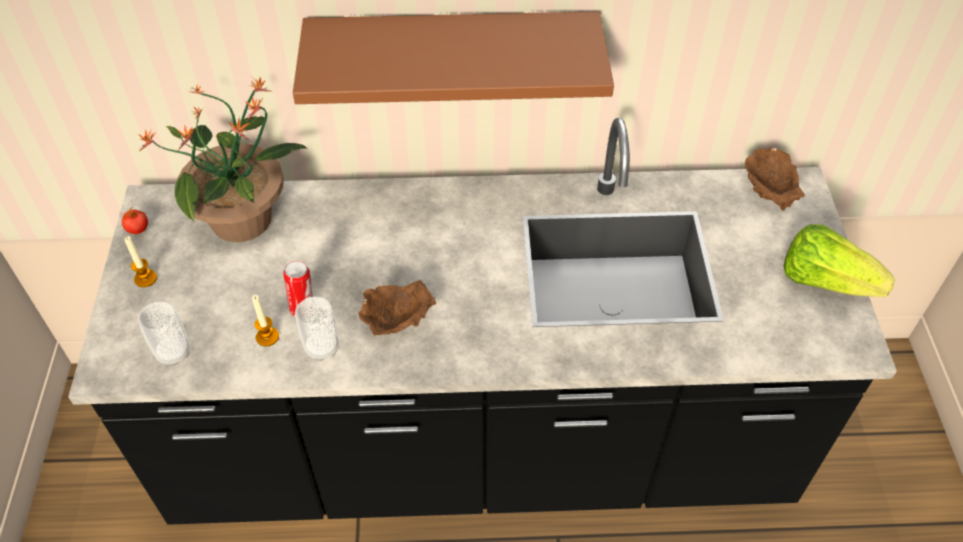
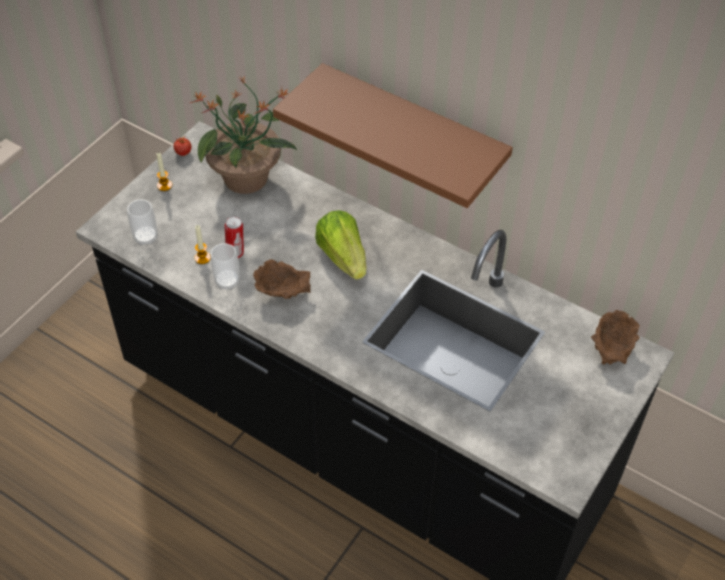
camera: 35 degrees right, 0 degrees up
(824, 281) = (590, 428): lettuce -> lettuce (343, 257)

